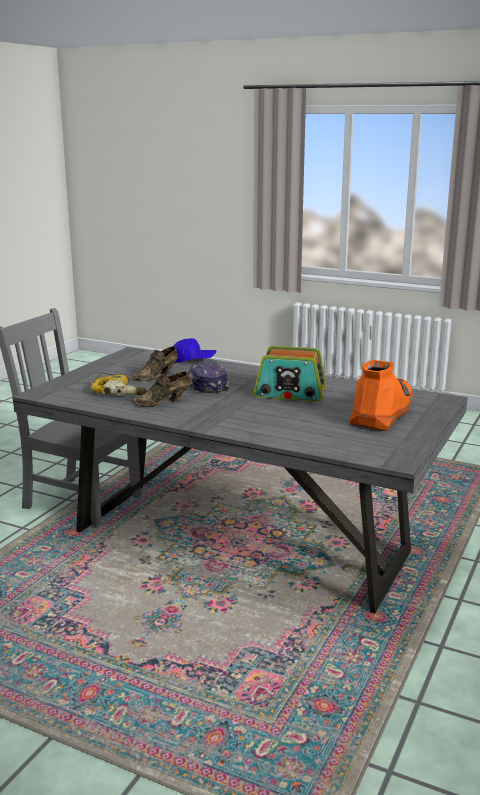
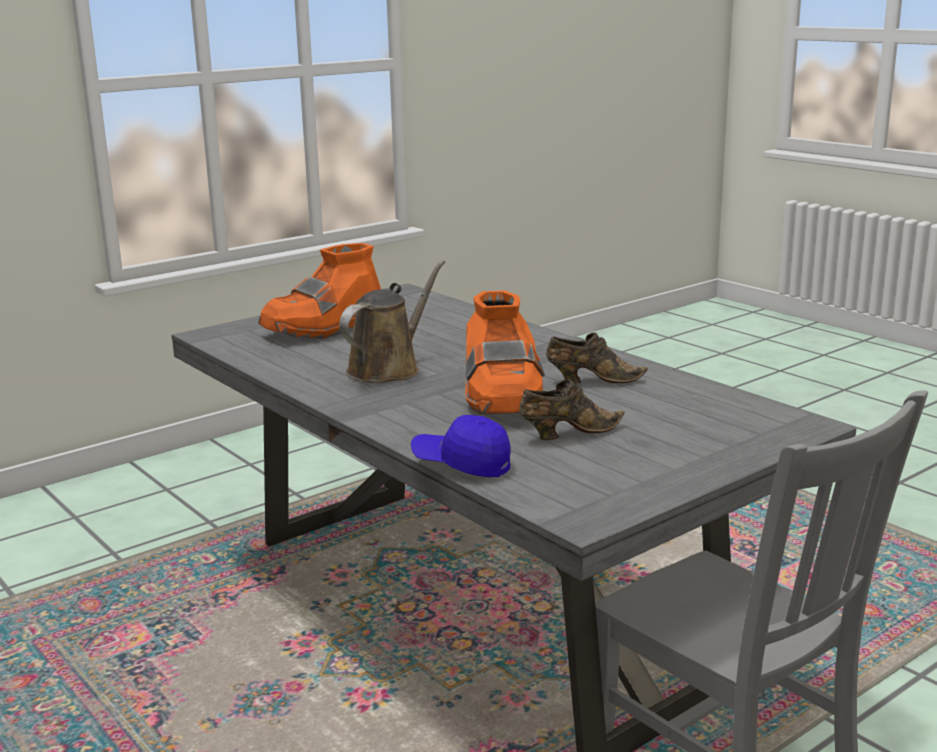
camera: 155 degrees left, 0 degrees up
(121, 391) = (653, 410): power drill -> none
(205, 386) = (502, 398): cap -> orange boot
(290, 393) = (388, 369): radio -> brown watering can

